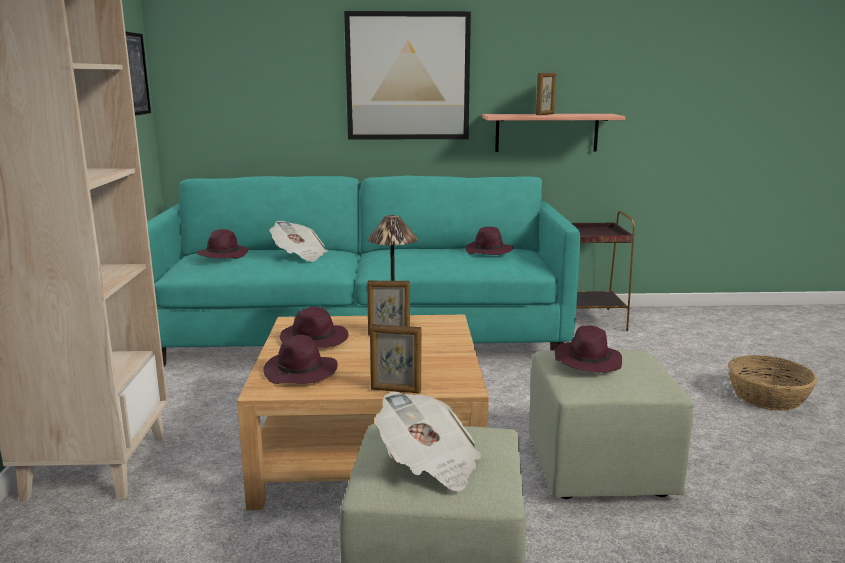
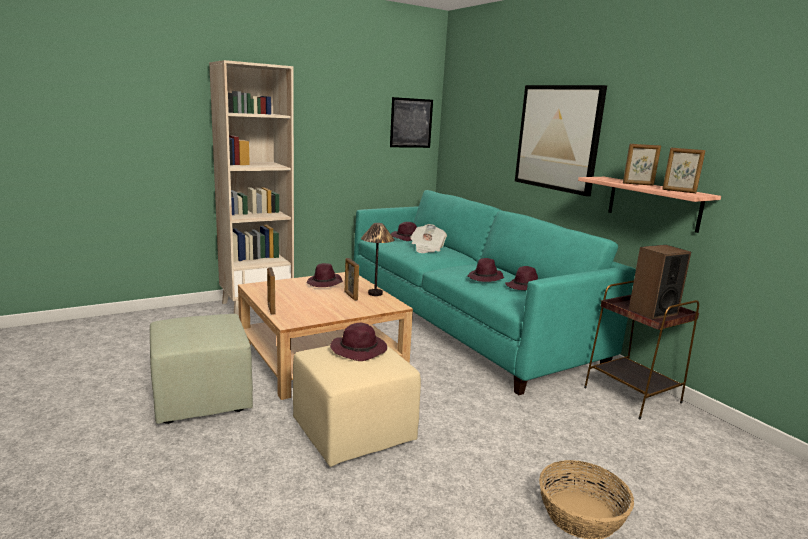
camera: 60 degrees right, 0 degrees up
(301, 373) = (278, 288): purple hat -> purple hat (485, 278)
(429, 465) = (188, 327): newspaper -> none
(591, 114) = (679, 191): none -> picture frame
(595, 233) = (652, 312): none -> speaker
(597, 467) = (354, 432): green ottoman -> beige ottoman

